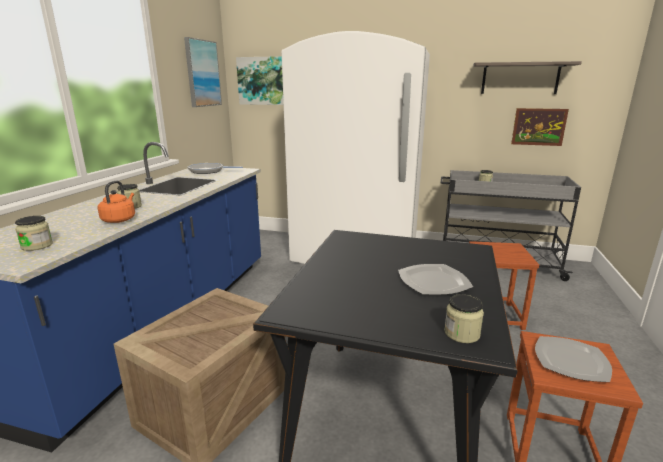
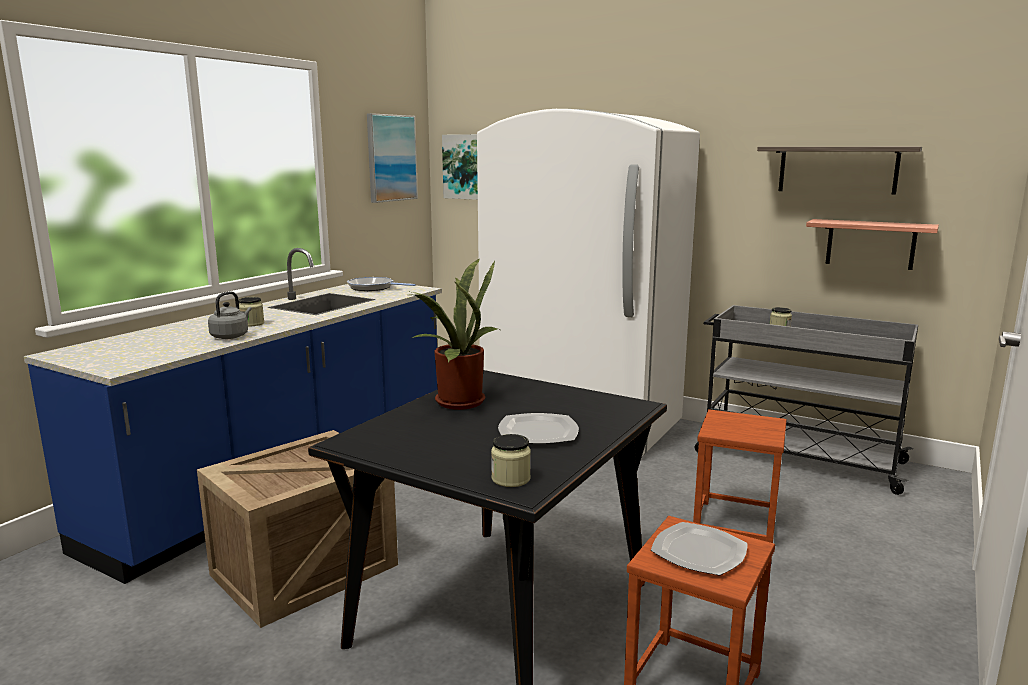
camera: 15 degrees right, 5 degrees down
(37, 246) = (138, 354): jar -> none
(120, 219) = (231, 336): orange kettle -> grey kettle
(342, 259) = (456, 401): none -> potted plant
(538, 127) = (870, 244): picture -> shelf

